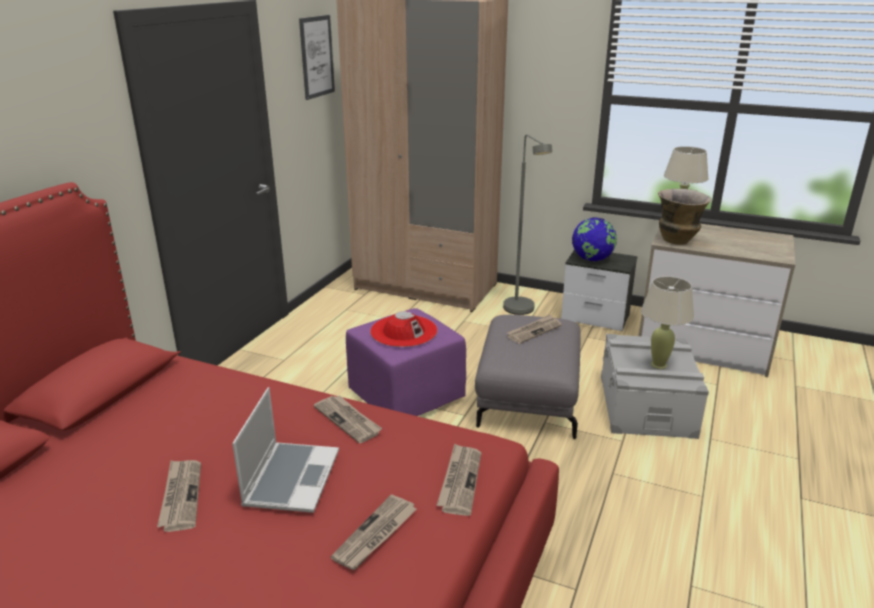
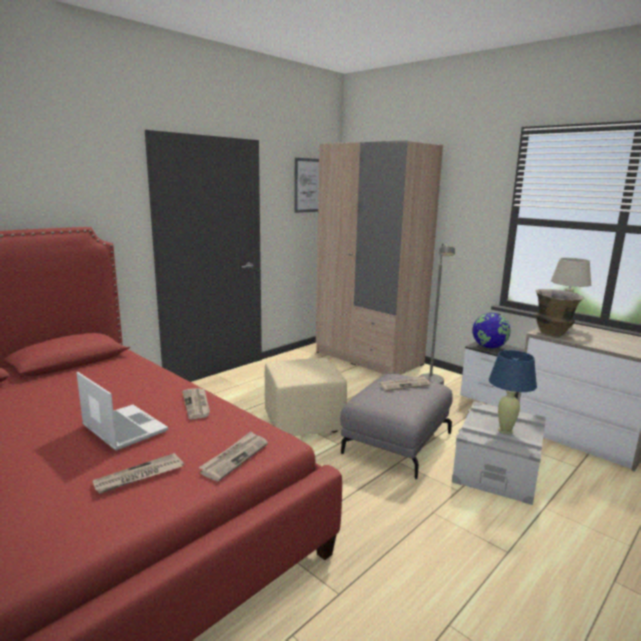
camera: 20 degrees right, 10 degrees down
(181, 496) = (46, 423): newspaper -> none
(291, 478) = (122, 429): laptop -> laptop turned 75 degrees counterclockwise
(403, 331) = (302, 368): red hat -> none
(407, 395) = (304, 422): purple ottoman -> beige ottoman
(658, 365) = (505, 430): beige table lamp -> blue table lamp

